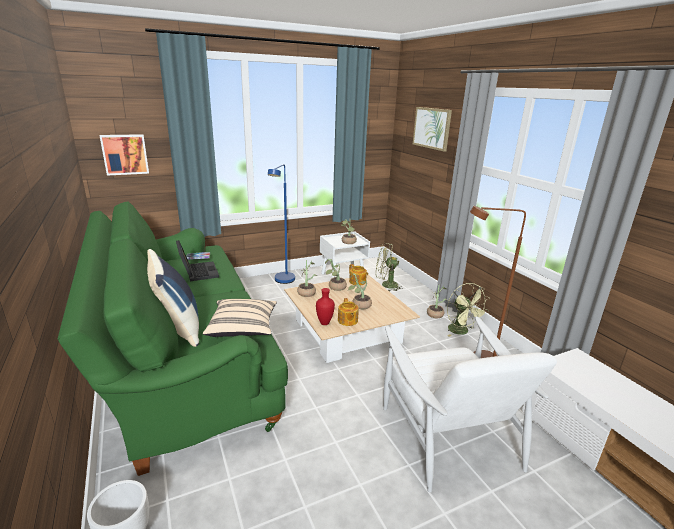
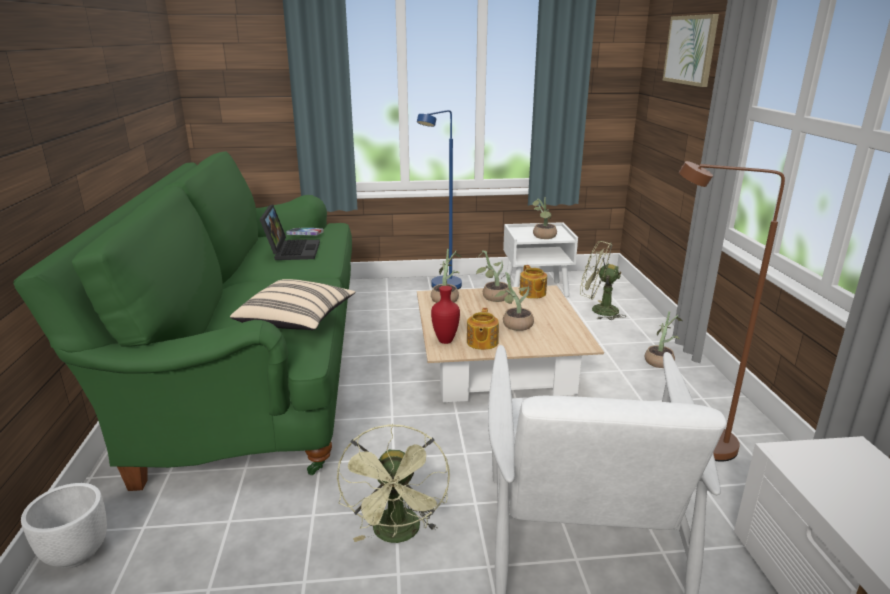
camera: 20 degrees right, 0 degrees up
(125, 154) = (236, 91): picture -> none
(176, 328) = (218, 311): blue pillow -> none
(461, 332) = (692, 394): green fan -> green fan (398, 534)

